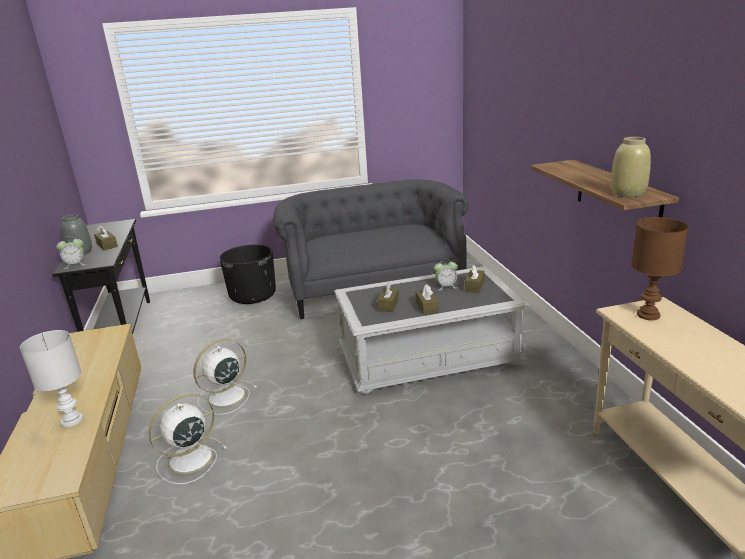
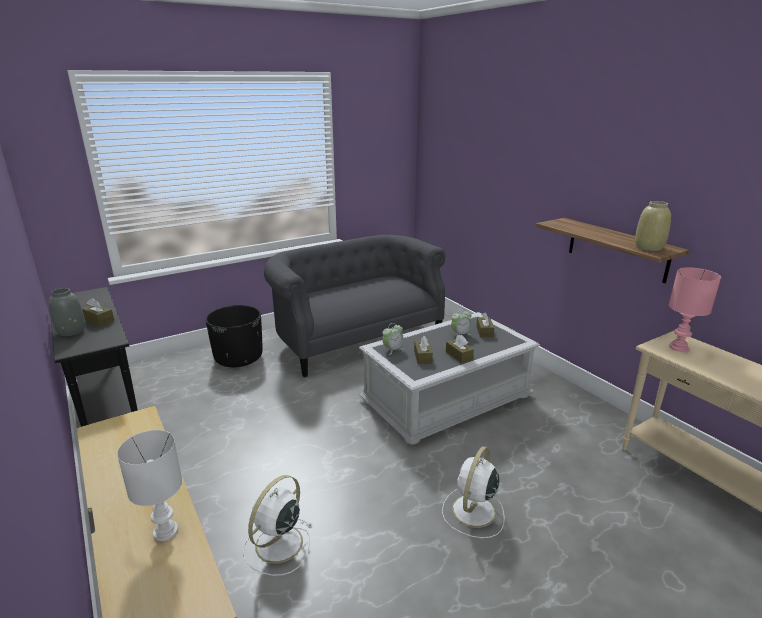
camera: 20 degrees left, 0 degrees up
(75, 265) = (77, 346): alarm clock -> alarm clock (392, 349)
(225, 397) = (275, 469): white fan -> white fan (473, 512)
(649, 315) = (679, 347): brown table lamp -> pink table lamp

